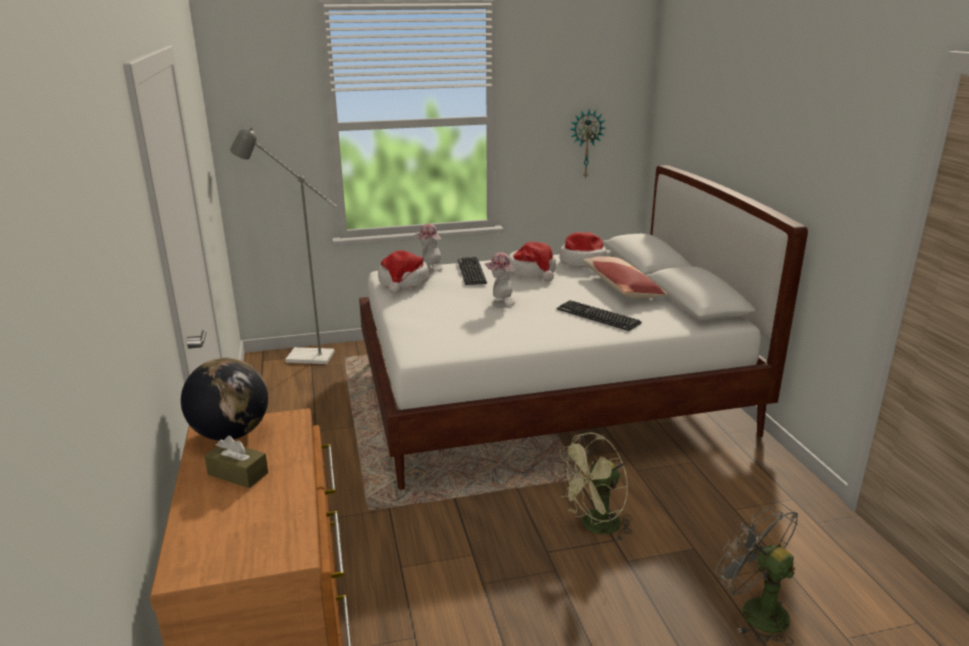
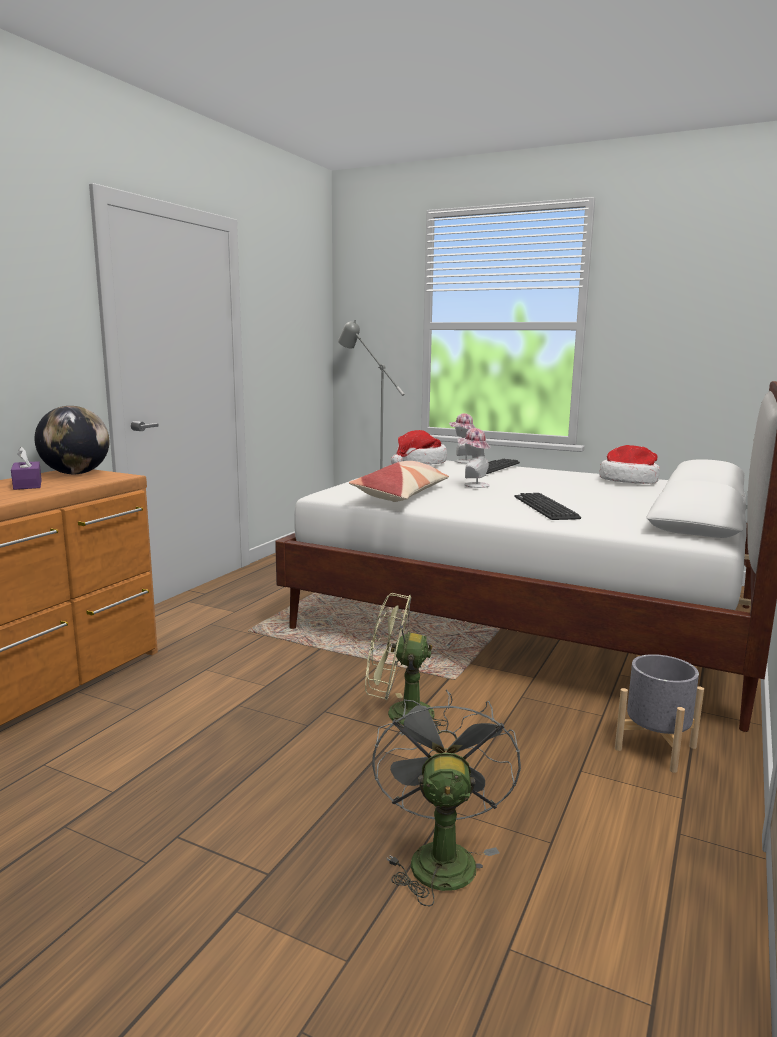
camera: 40 degrees right, 10 degrees down
(238, 474) = (27, 484): brown tissue box -> purple tissue box
(532, 272) = (554, 477): hat -> none
(586, 143) = (697, 359): wall clock -> none
(621, 287) = (627, 499): pillow -> pillow (402, 494)
(743, 472) = (656, 748): none -> grey planter

